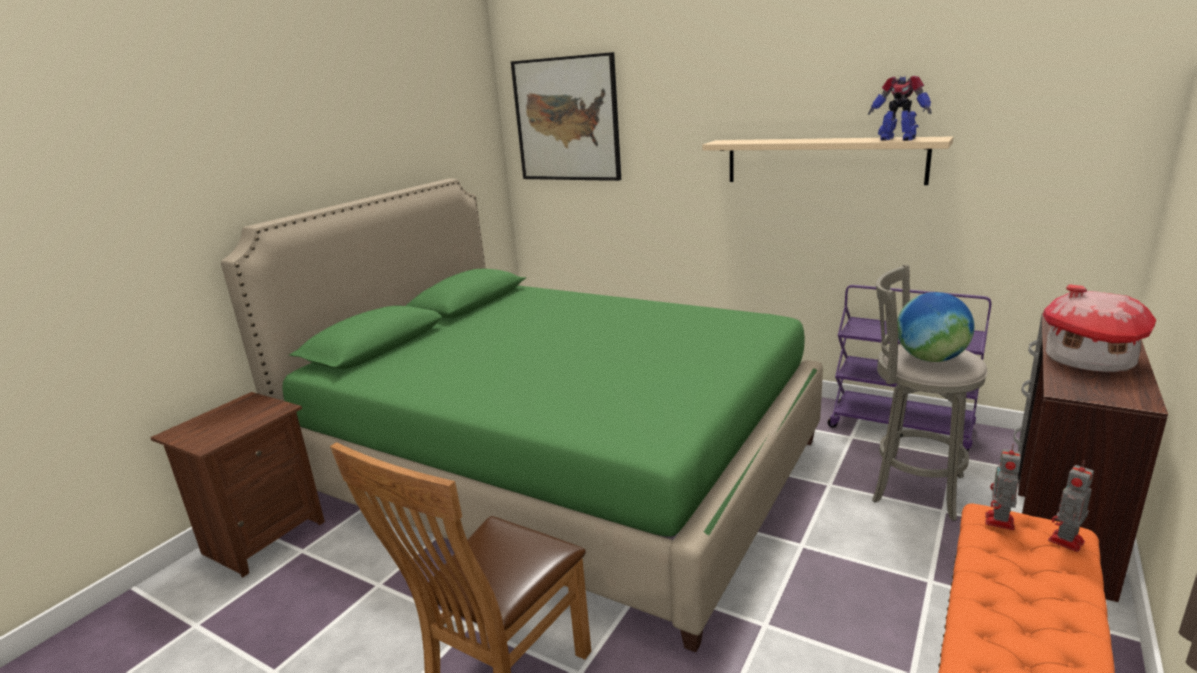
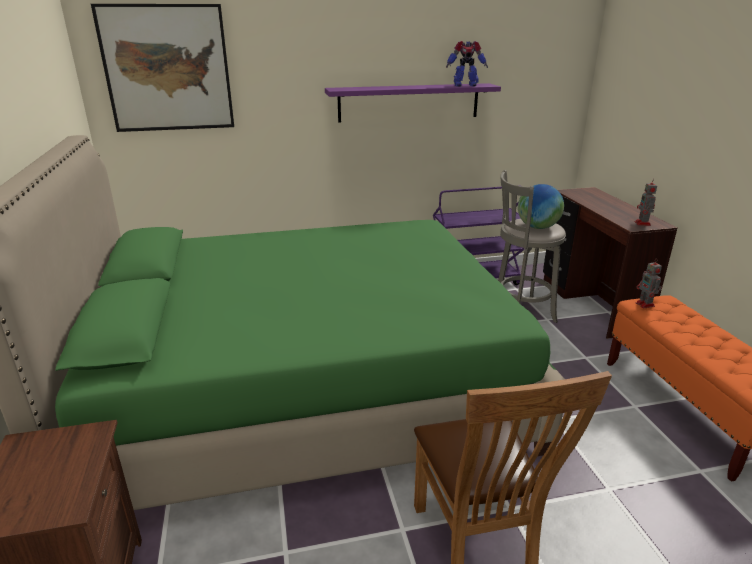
camera: 45 degrees left, 5 degrees up
(823, 161) = (409, 102): beige shelf -> purple shelf
(1065, 542) = (675, 303): toy robot -> toy robot (643, 224)
(1088, 361) = (614, 210): toy house -> none

